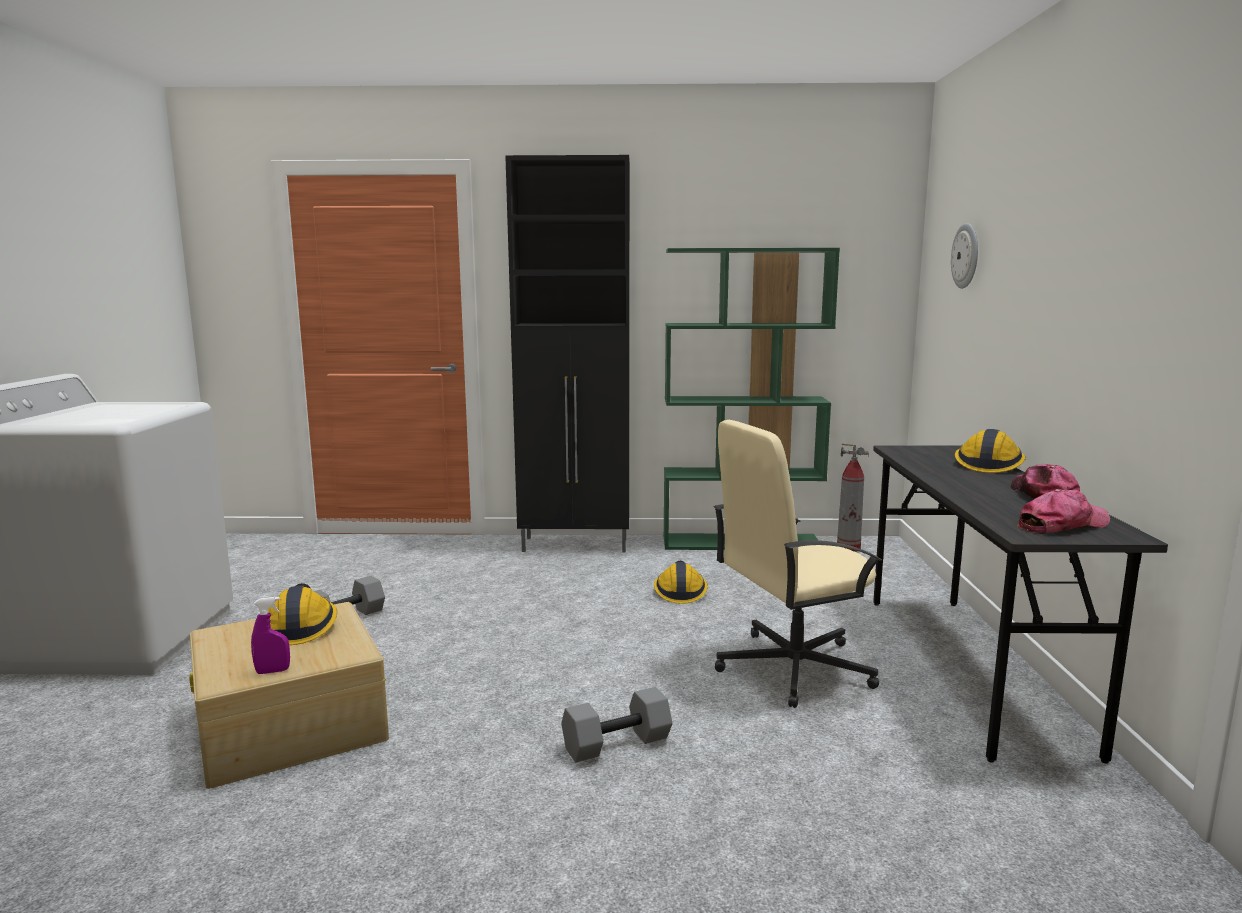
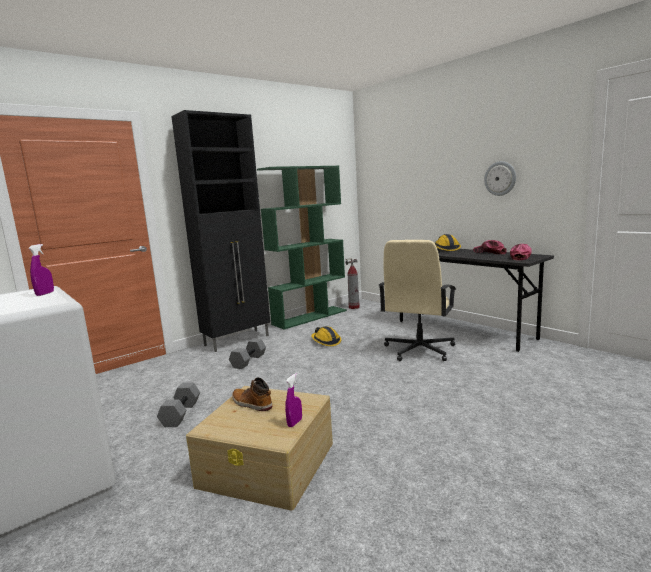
camera: 40 degrees left, 0 degrees up
(156, 410) = (45, 294): none -> purple spray bottle
(299, 627) = (251, 404): hard hat -> boot
(617, 742) = (418, 397): grey dumbbell -> grey dumbbell (248, 361)
(966, 256) = (396, 167): wall clock -> wall clock (500, 178)

